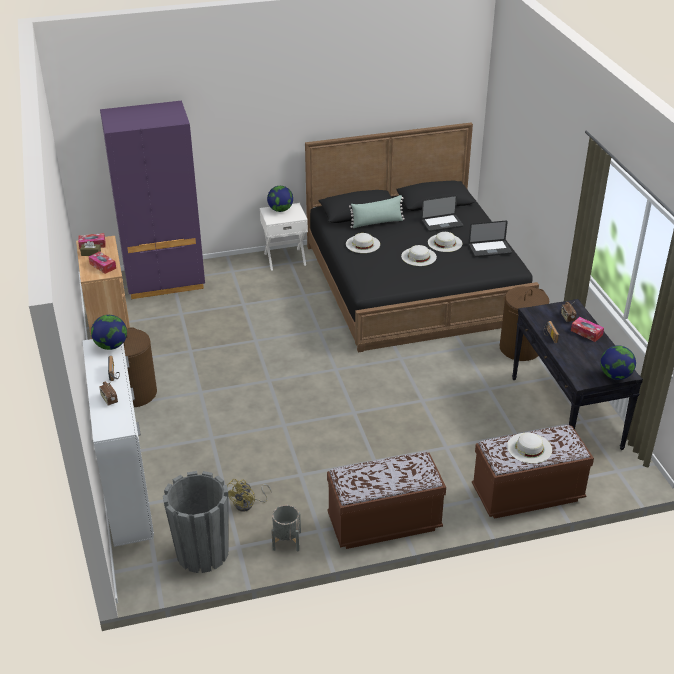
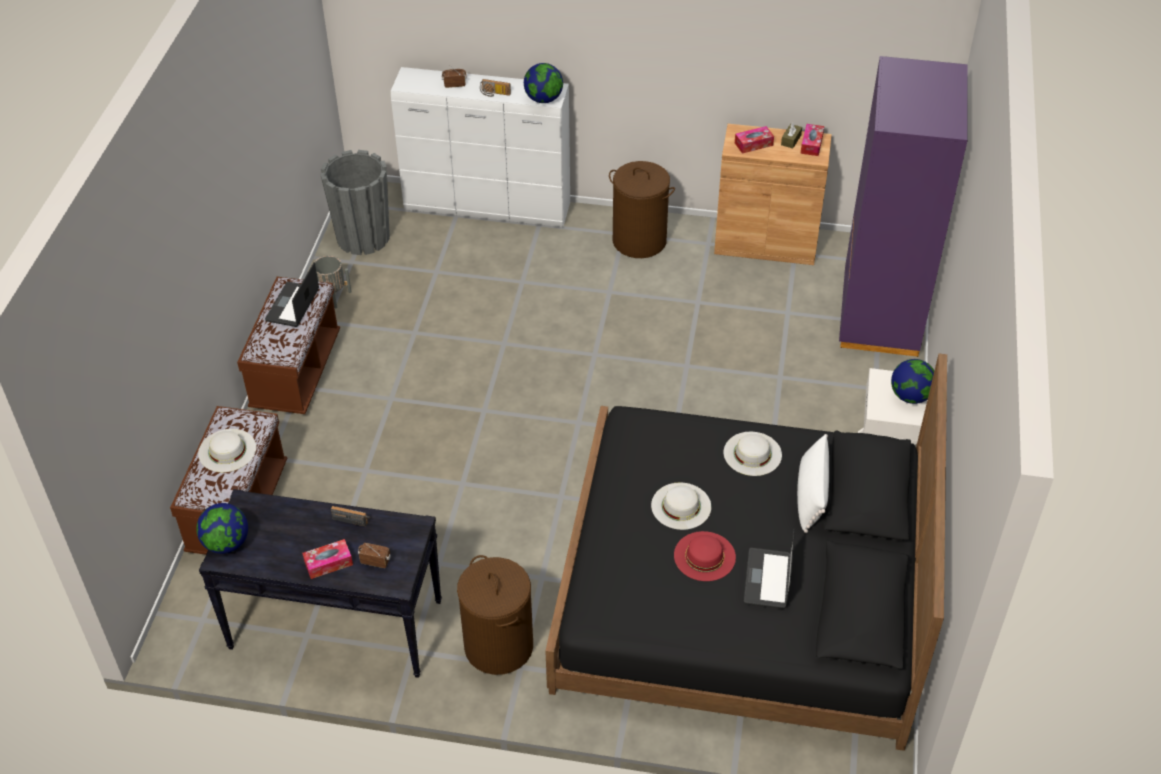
camera: 115 degrees right, 10 degrees up
(248, 504) = (401, 282): yellow fan -> none
(377, 223) = (811, 495): green pillow -> white pillow
(445, 243) = (704, 556): white hat -> red hat
(490, 249) = (653, 607): laptop -> laptop (292, 305)

